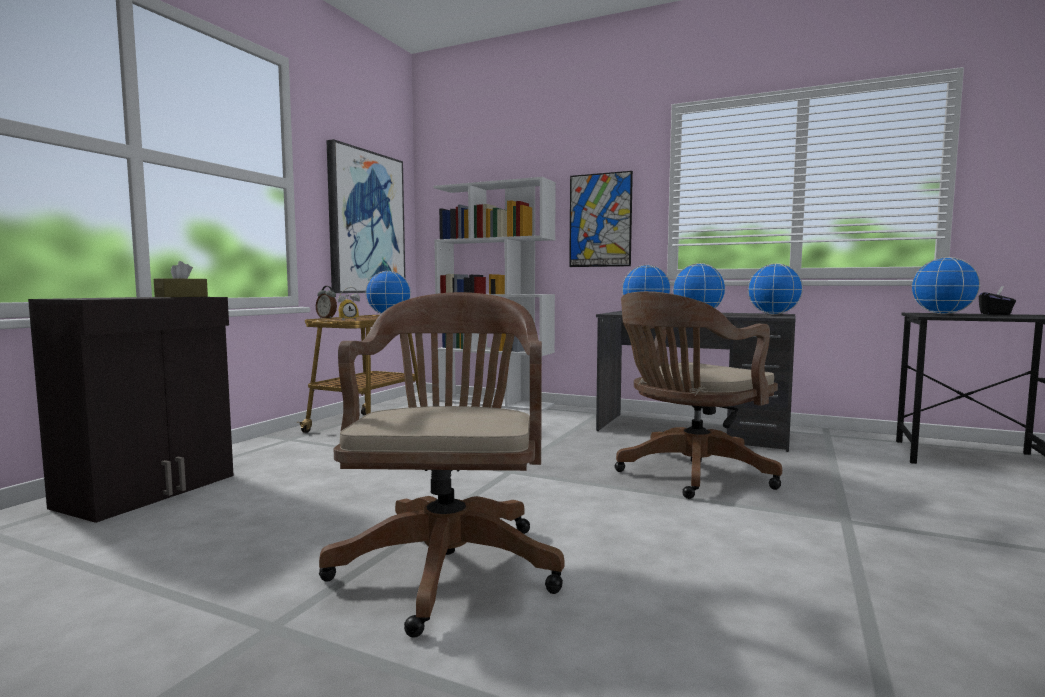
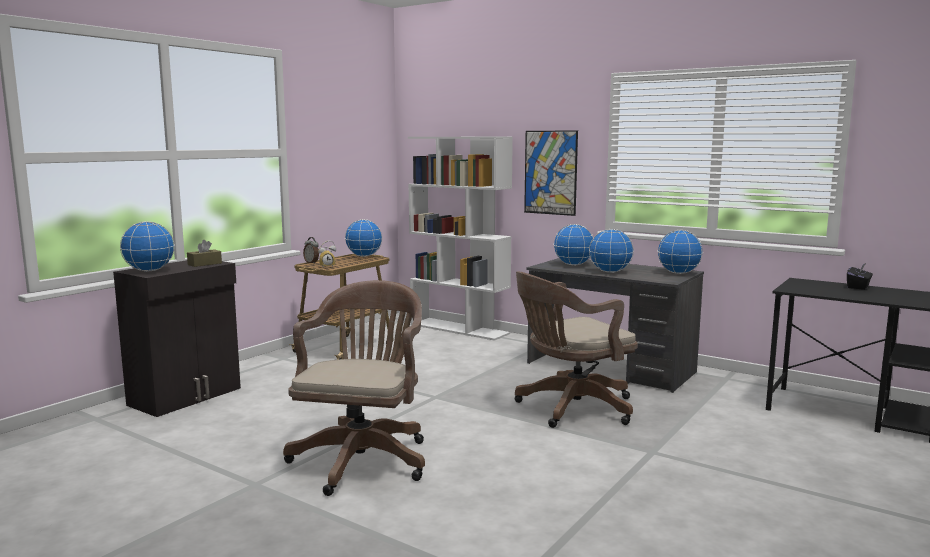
camera: 10 degrees right, 5 degrees up
(366, 223) = (349, 171): picture -> none
(942, 314) = (810, 285): globe -> globe (150, 271)

